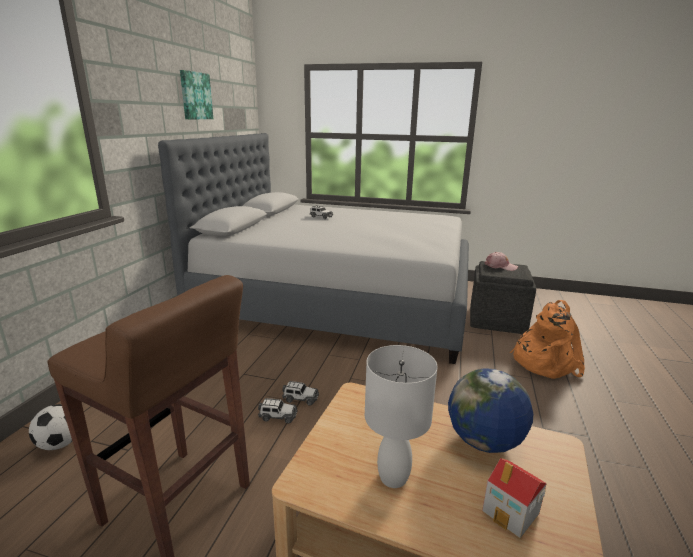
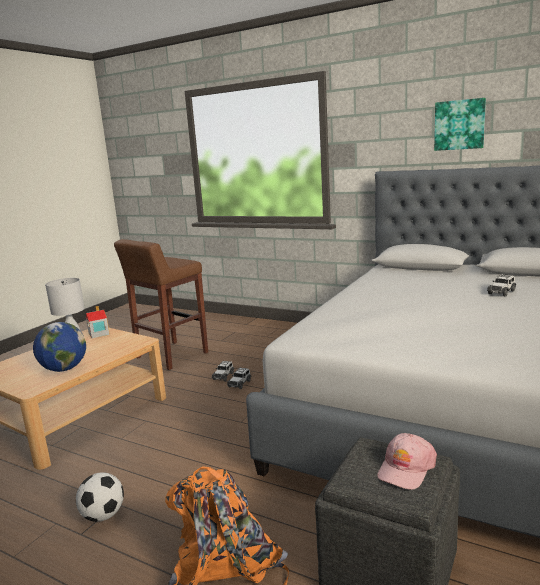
camera: 105 degrees right, 5 degrees down
(60, 444) = (236, 327): football -> football (103, 515)
(511, 512) = (22, 366): toy house -> toy house (98, 334)

